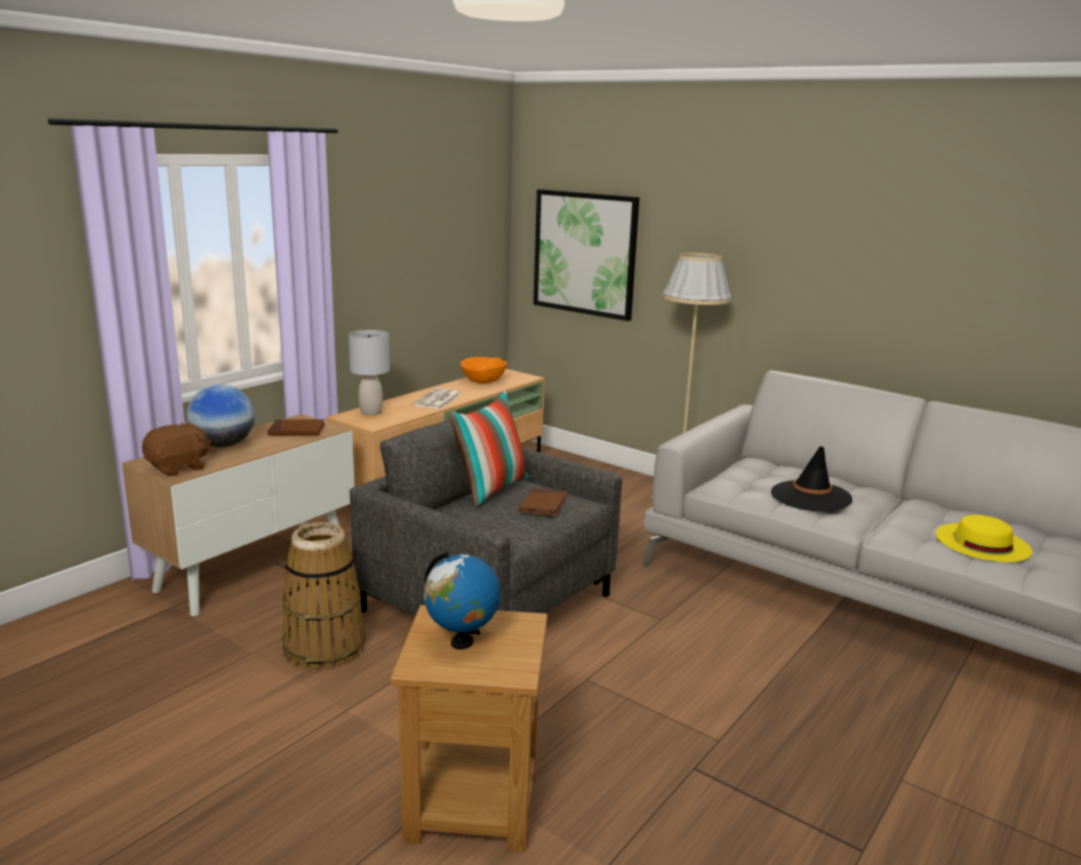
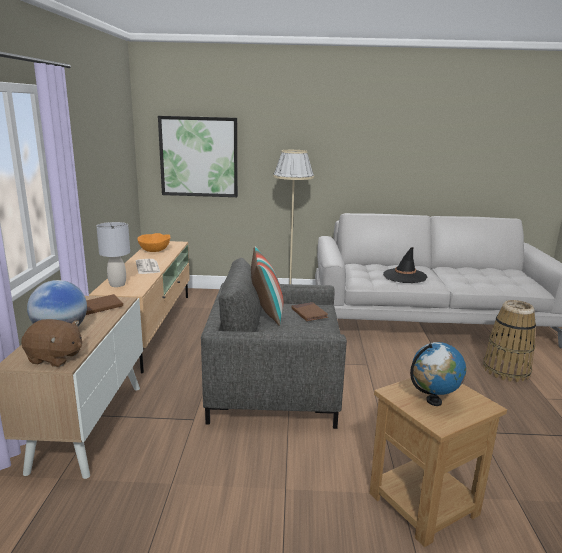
camera: 35 degrees left, 0 degrees up
(179, 468) = (55, 358): brown plush toy -> brown plush toy turned 90 degrees clockwise
(324, 648) = (216, 457): basket -> basket (506, 370)
(982, 542) = (492, 279): yellow hat -> none

